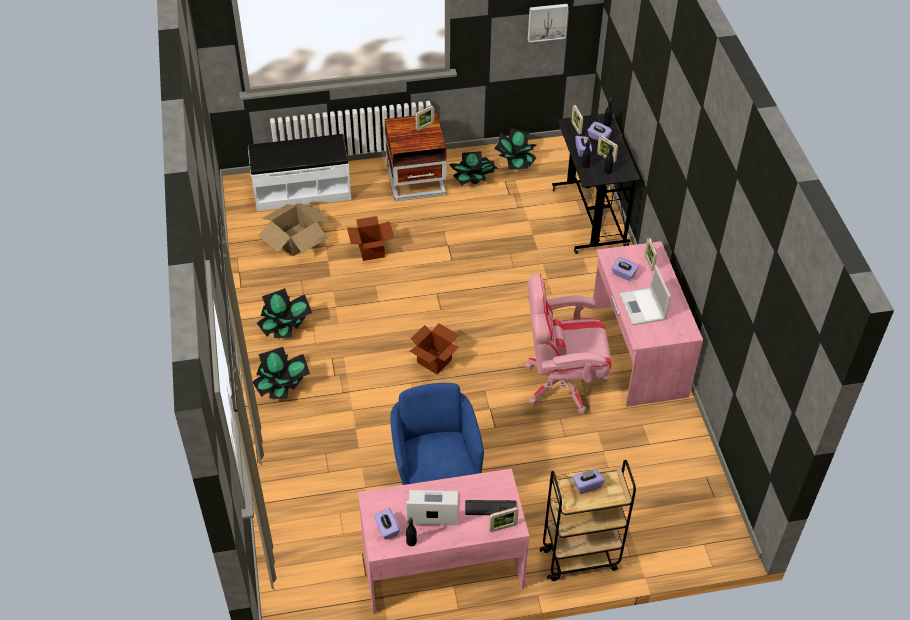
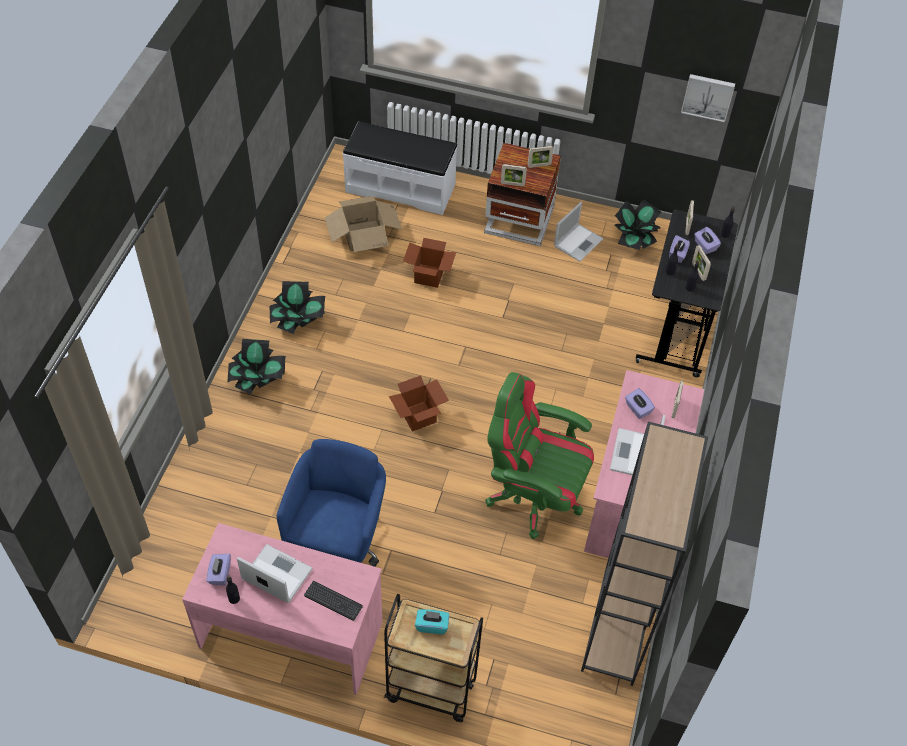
camera: 25 degrees right, 5 degrees up
(474, 181) = (578, 242): potted plant -> laptop
(503, 527) = (332, 627): picture frame -> picture frame (512, 184)
(563, 382) = (534, 495): pink office chair -> green office chair
(587, 485) = (432, 625): purple tissue box -> turquoise tissue box
(686, 449) = (618, 627): none -> bookcase

